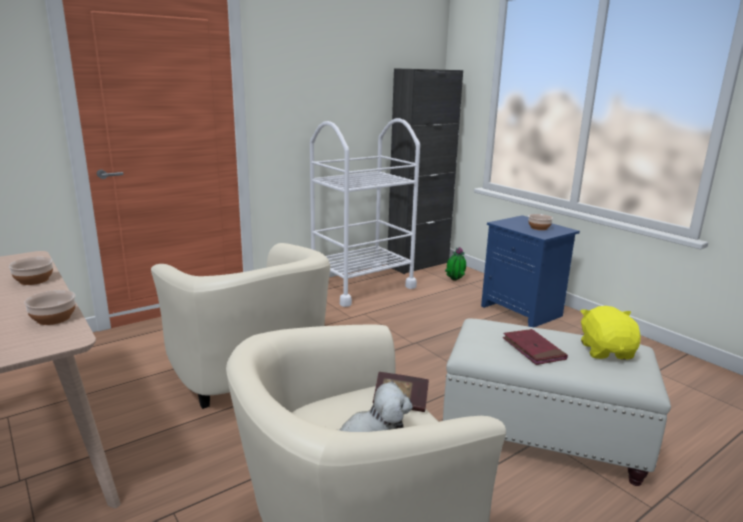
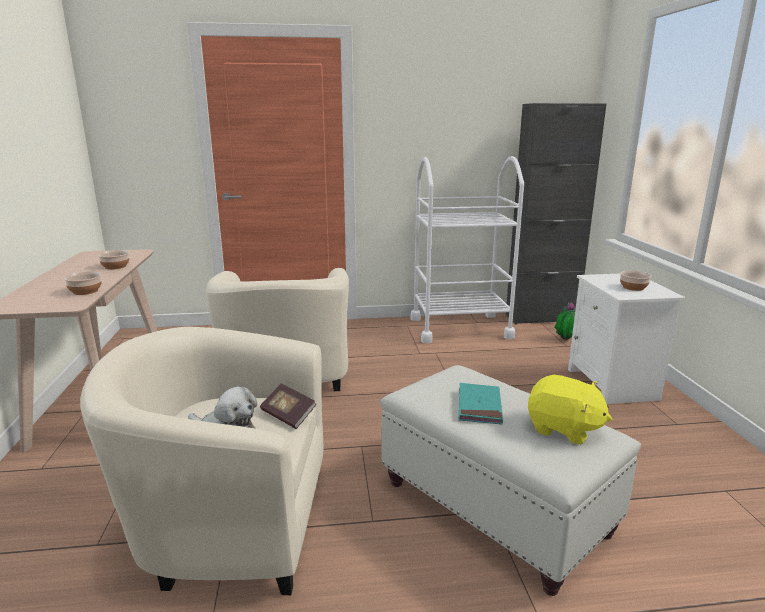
camera: 30 degrees right, 0 degrees up
(523, 311) = (614, 385): blue nightstand -> white nightstand
(533, 349) = (479, 406): red book -> turquoise book
(606, 351) = (563, 429): yellow plush toy -> yellow plush toy turned 90 degrees clockwise

